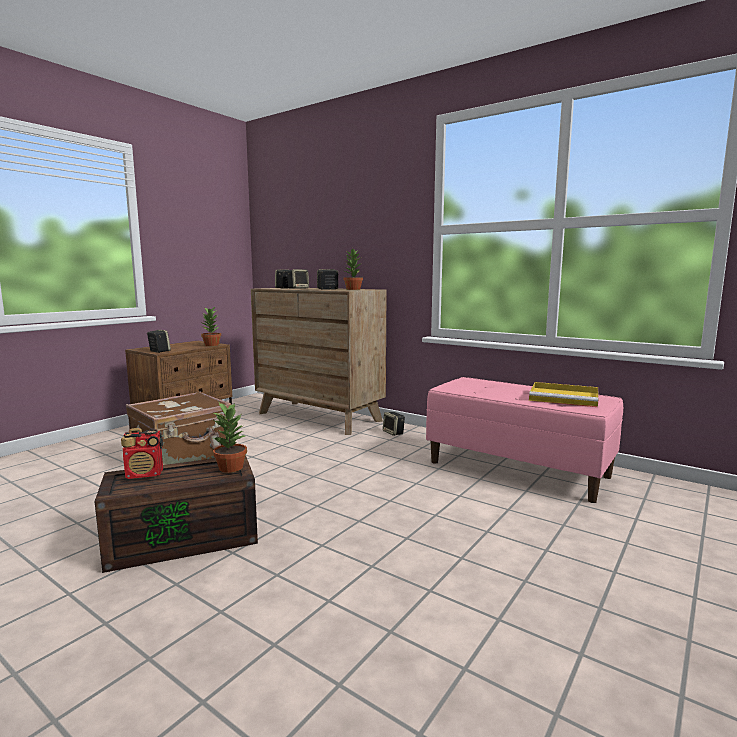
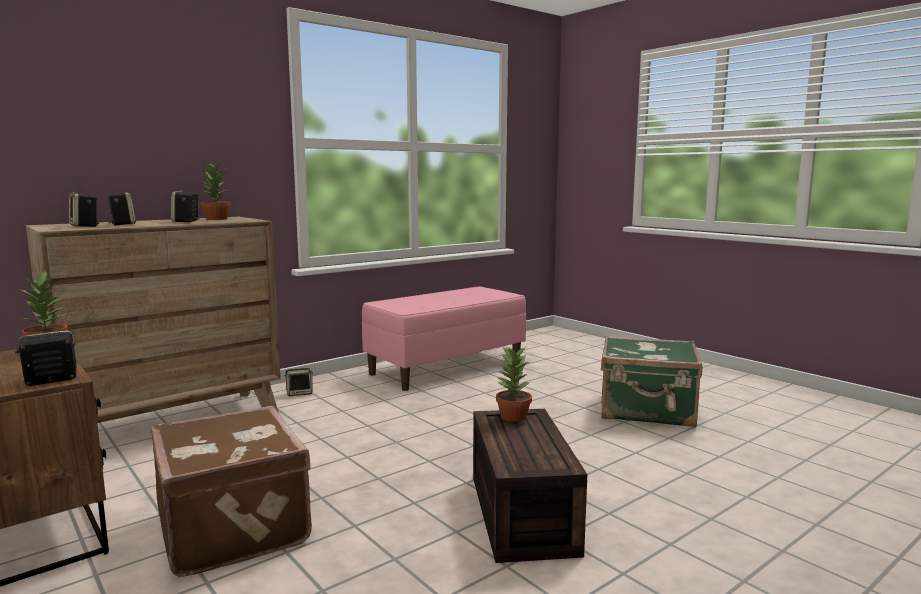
camera: 75 degrees left, 0 degrees up
(145, 474) = (516, 454): radio -> none
(489, 612) = (647, 411): none -> green suitcase
(565, 398) = (471, 293): yellow tray -> none

